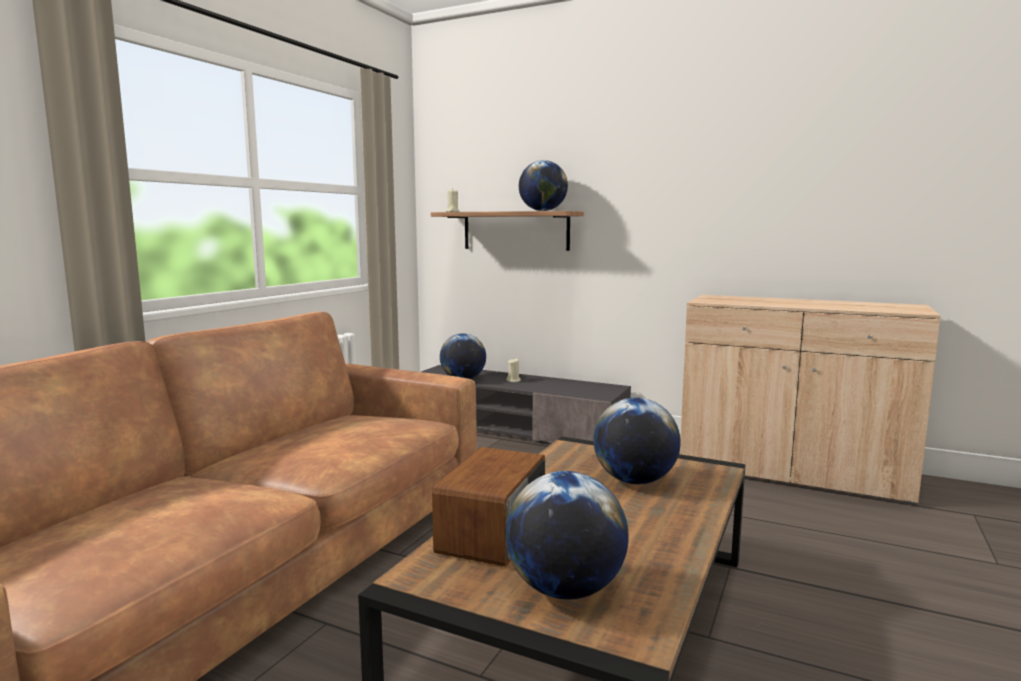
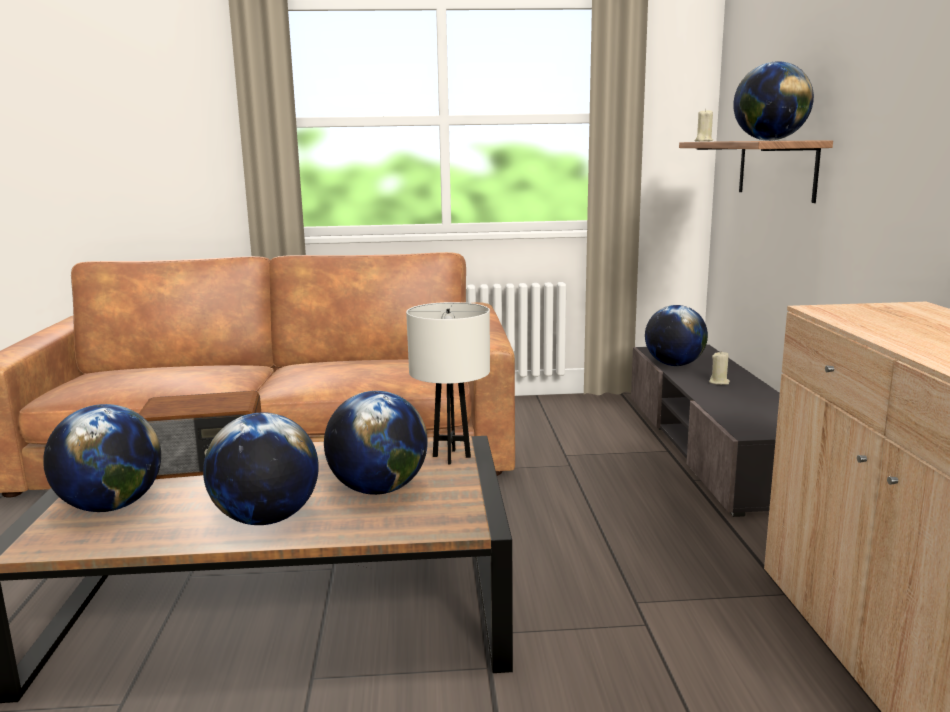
camera: 60 degrees right, 5 degrees up
(593, 451) = (451, 457): none -> white table lamp
(659, 524) = (266, 519): none -> globe

